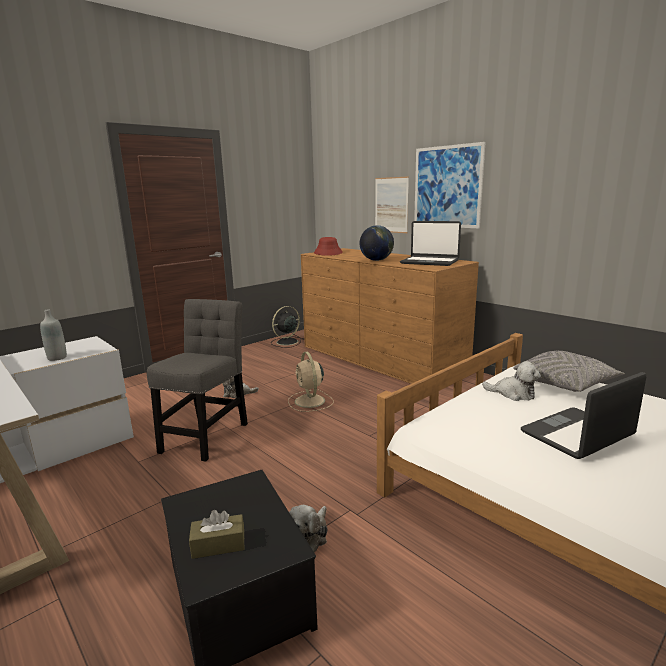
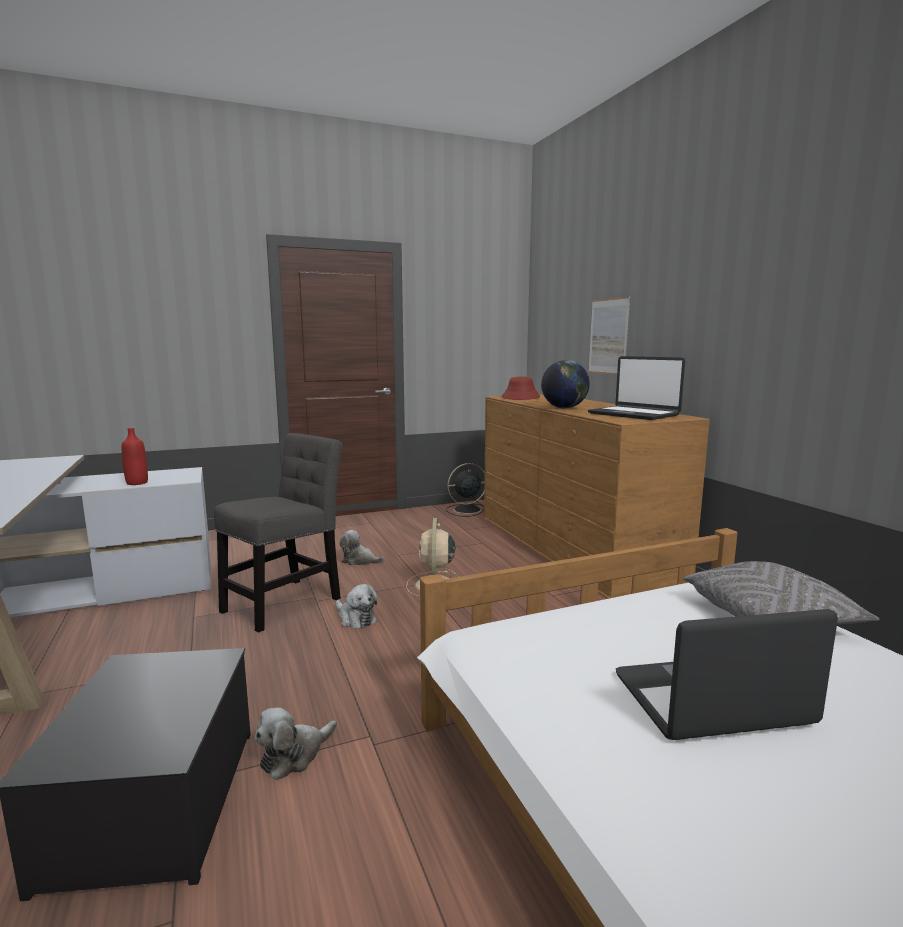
camera: 20 degrees right, 5 degrees down
(57, 358) = (137, 483): grey bottle -> red bottle
(218, 545) = (103, 725): brown tissue box -> none
(447, 187) = (675, 309): picture -> none
(513, 394) = (663, 617): plush toy -> plush toy (355, 618)

